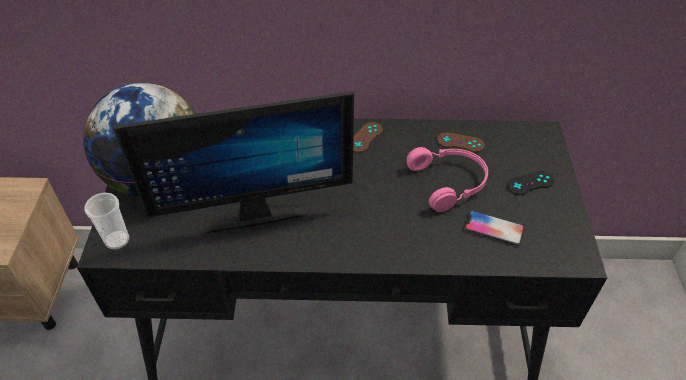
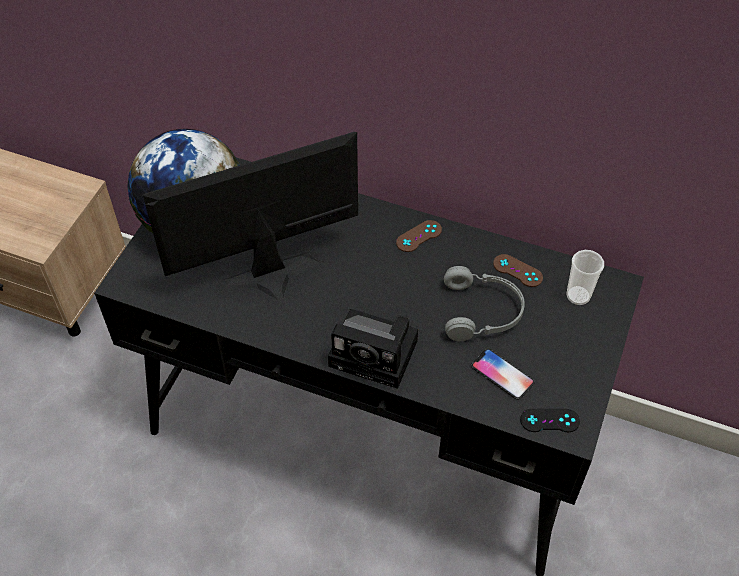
camera: 20 degrees right, 5 degrees up
(117, 240) = (137, 277): cup -> cup (578, 296)
(253, 209) = (273, 282): monitor -> monitor turned 150 degrees clockwise
(377, 243) = (377, 353): none -> camera
(449, 182) = (482, 312): pink headphones -> grey headphones
(530, 183) = (568, 338): black game controller -> black game controller (549, 420)

